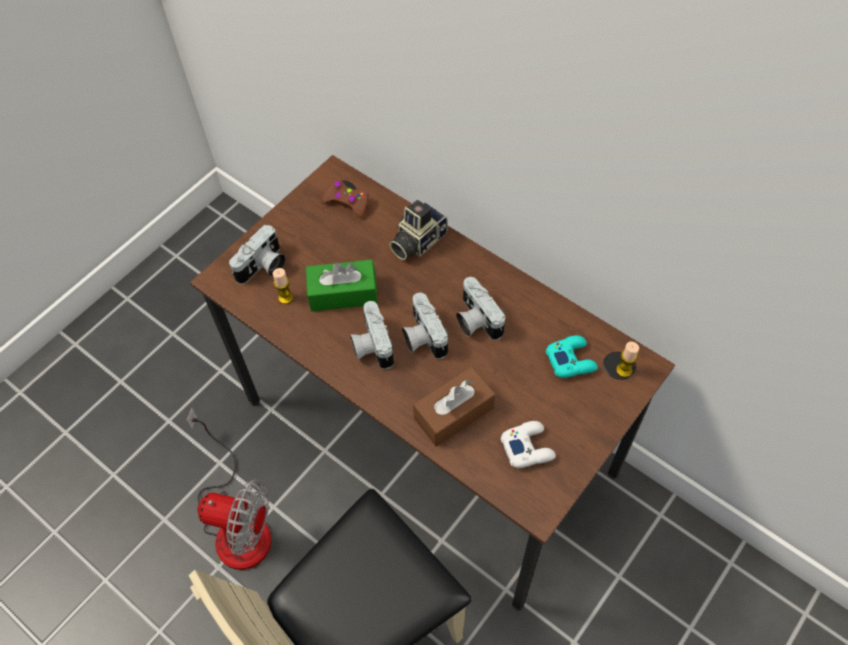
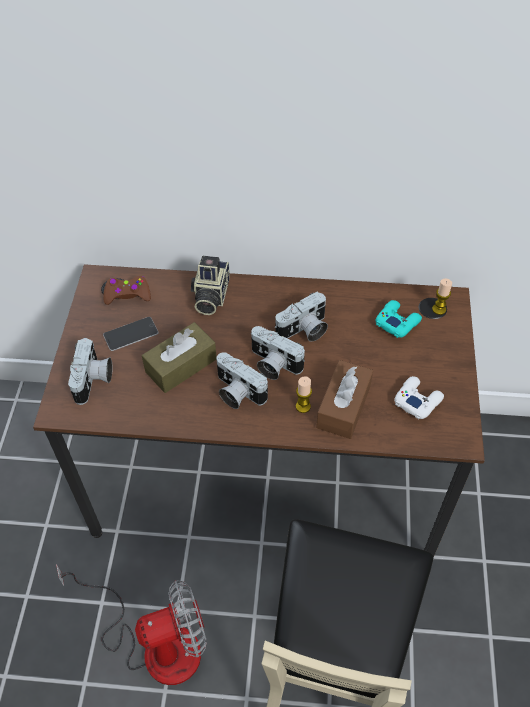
camera: 35 degrees left, 5 degrees down
(285, 297) = (133, 394): candle -> candle (303, 406)
(323, 241) = (131, 334): none -> phone
(343, 293) = (181, 365): green tissue box -> brown tissue box
(475, 320) = (304, 331): camera -> camera turned 60 degrees counterclockwise

